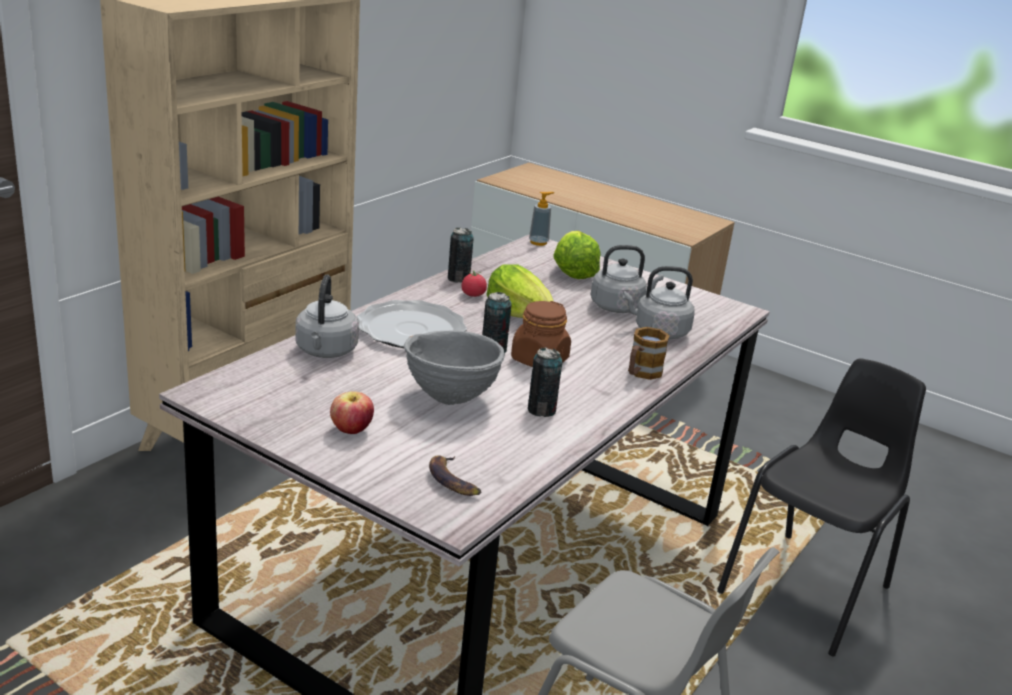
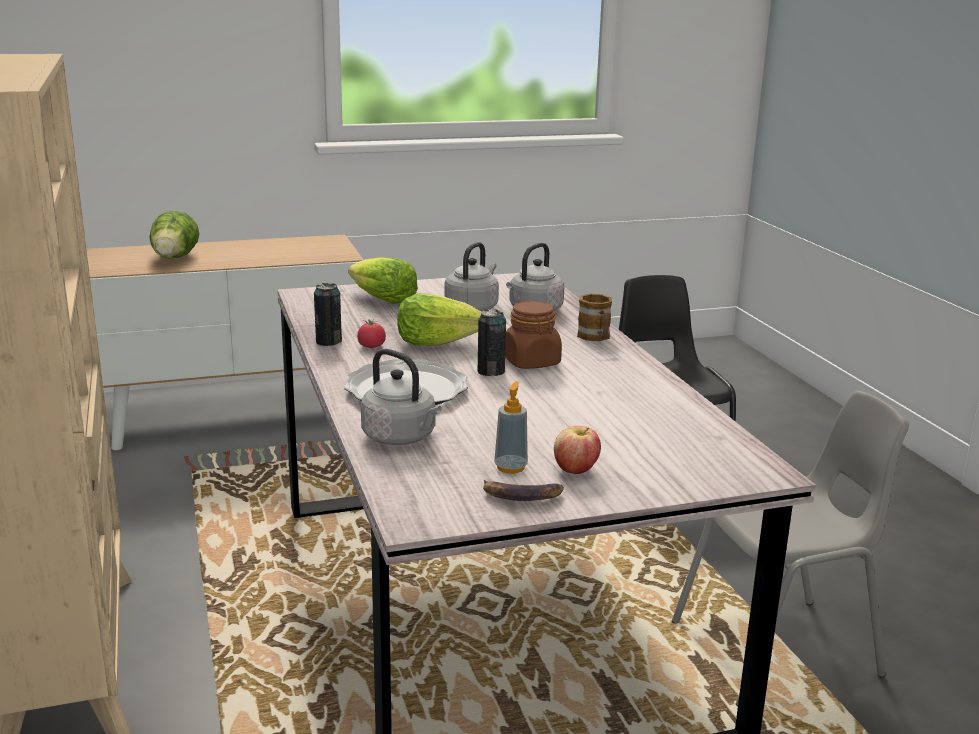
camera: 50 degrees left, 5 degrees down
(451, 399) = (561, 414): grey bowl -> none
(453, 480) = (705, 454): banana -> banana (521, 495)
(538, 242) = (303, 292): soap dispenser -> soap dispenser (510, 467)
(541, 410) = (619, 388): can -> none
(564, 191) = (174, 259): none -> lettuce

